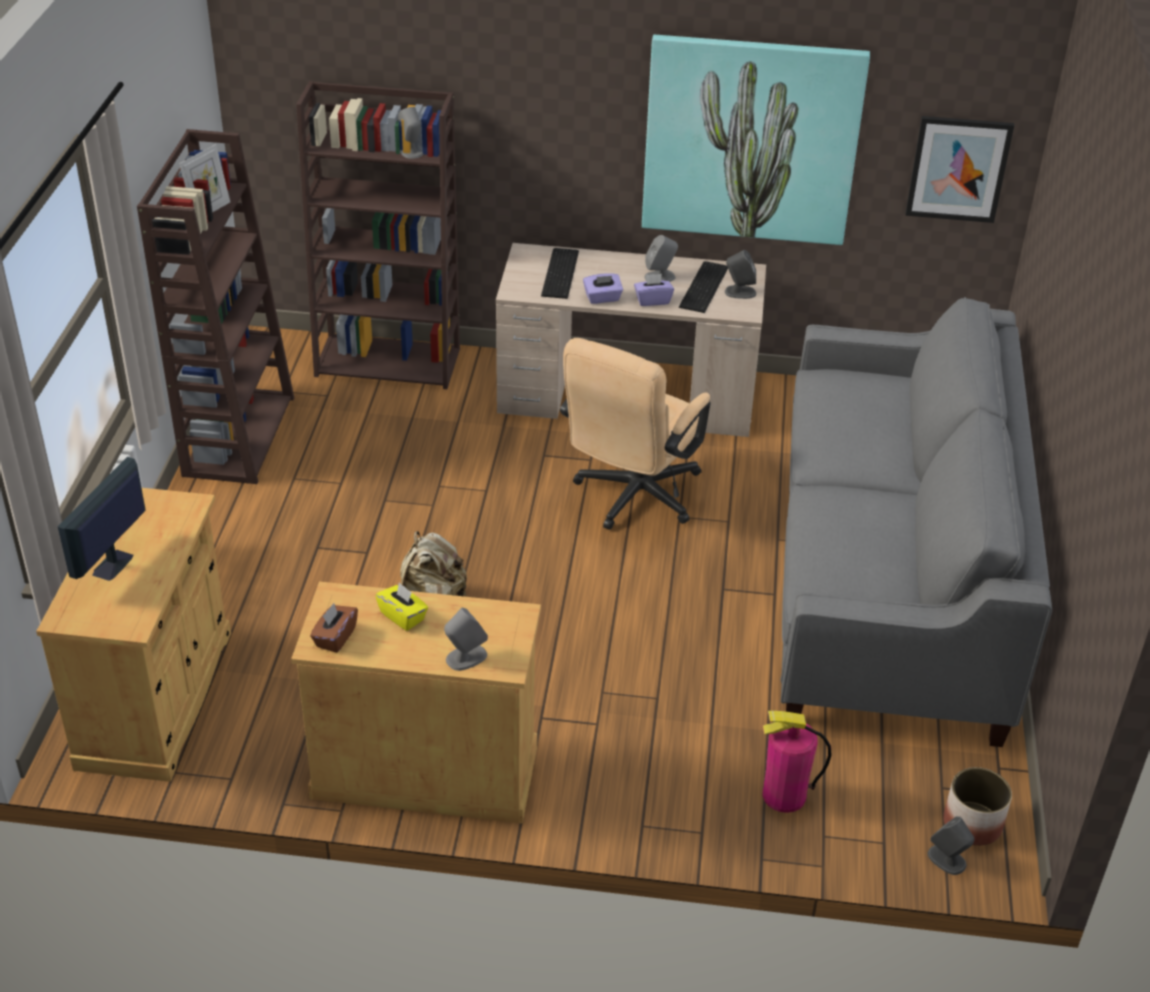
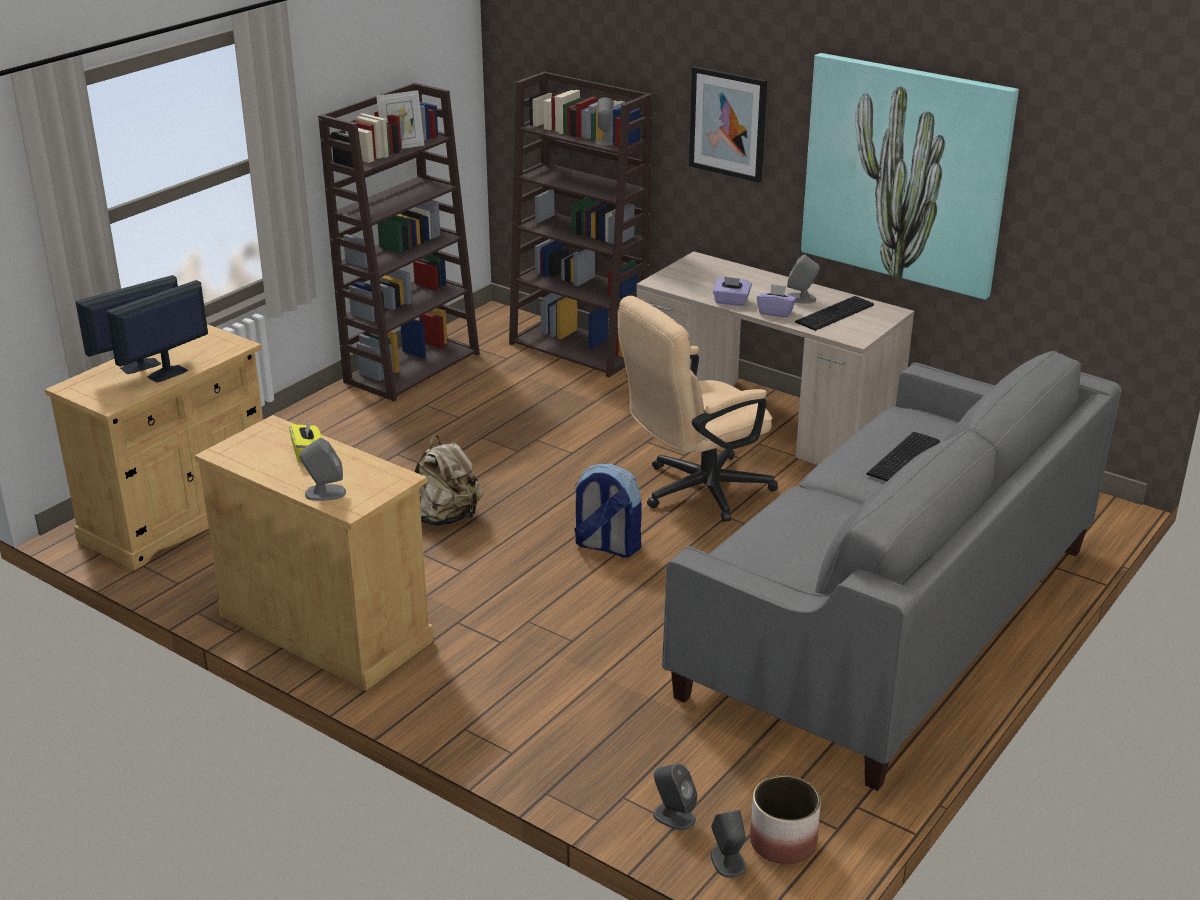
camera: 30 degrees right, 10 degrees down
(153, 566) = (166, 374): none -> monitor
(335, 638) = (241, 452): brown tissue box -> none
(562, 273) = (714, 278): keyboard -> keyboard (905, 458)
(603, 586) = (606, 546): none -> backpack
(739, 292) = (865, 324): grey speaker -> grey speaker (673, 816)
(784, 795) = (616, 752): fire extinguisher -> none
(958, 169) = (1108, 233): picture -> picture (728, 123)

